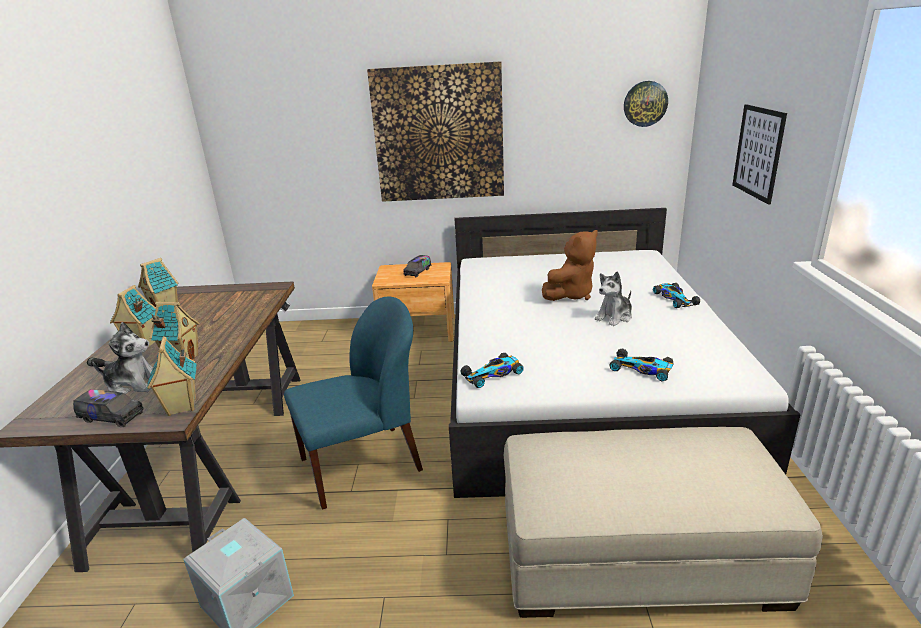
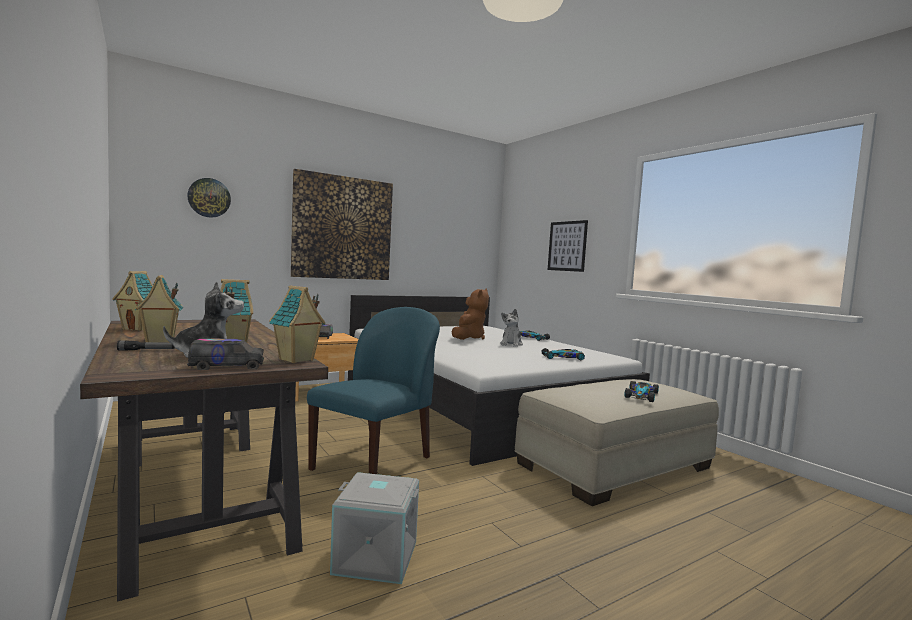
camera: 35 degrees left, 20 degrees down
(493, 374) = (480, 363): toy car -> toy car (641, 395)
(645, 104) = (475, 228): wall clock -> wall clock (209, 198)

